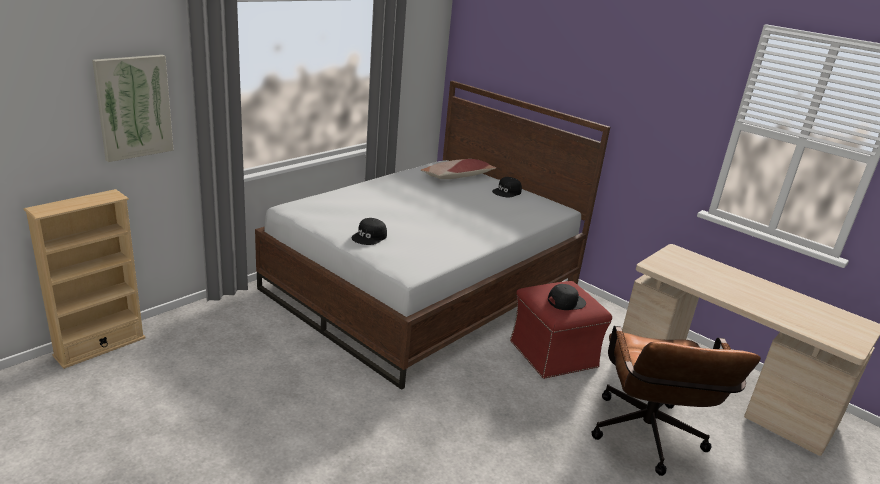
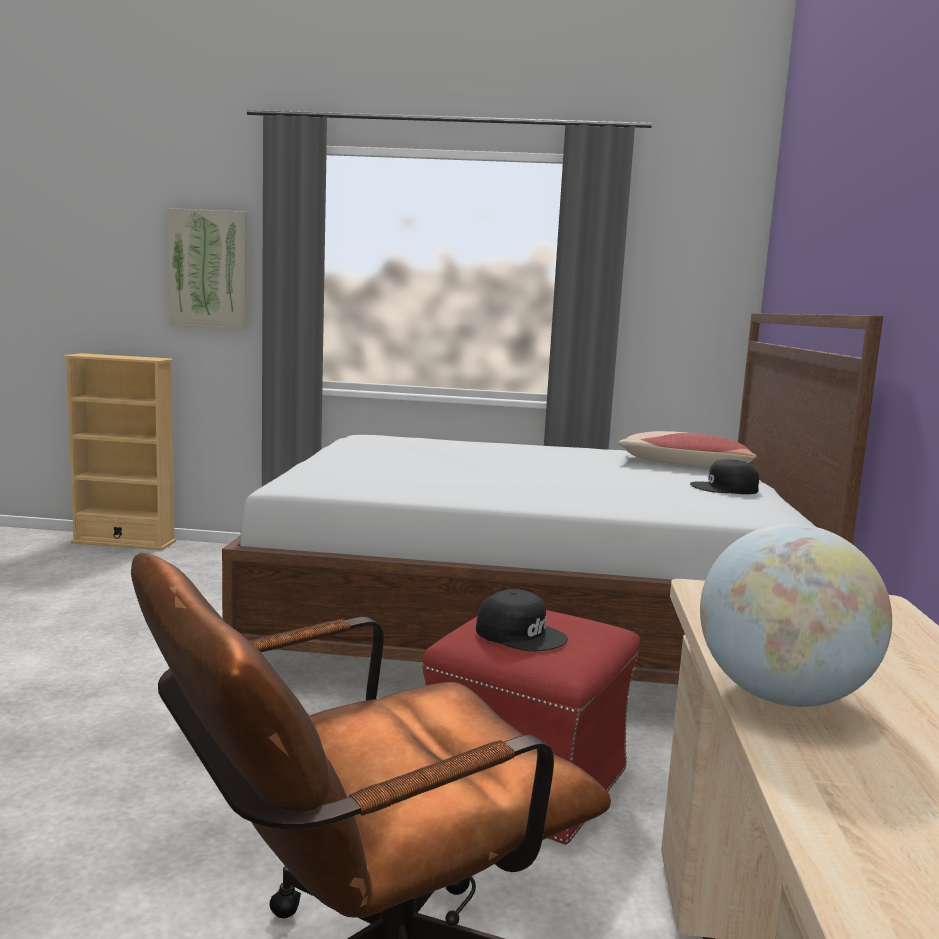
camera: 55 degrees right, 15 degrees down
(370, 237) = (357, 461): black cap -> none
(735, 298) = (781, 697): none -> globe

